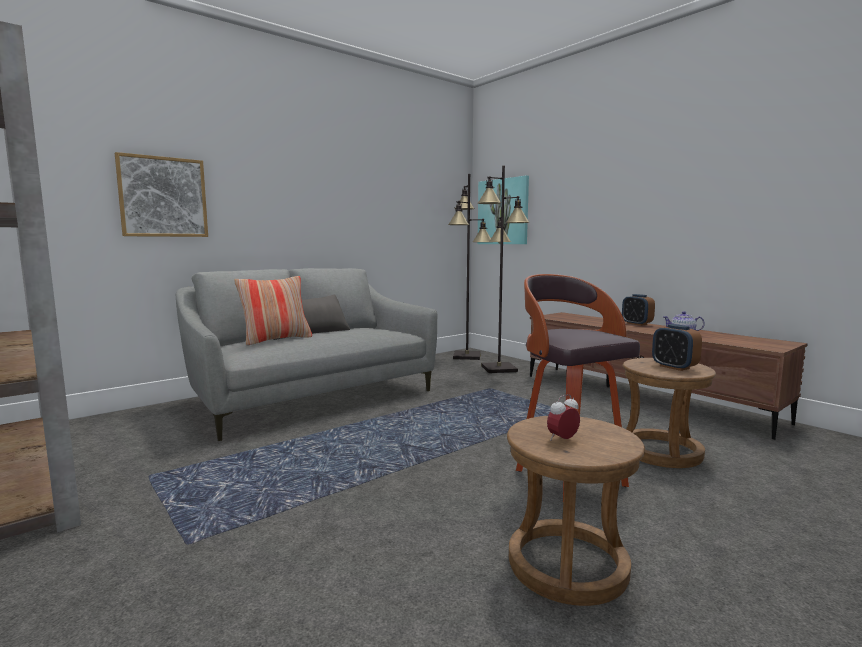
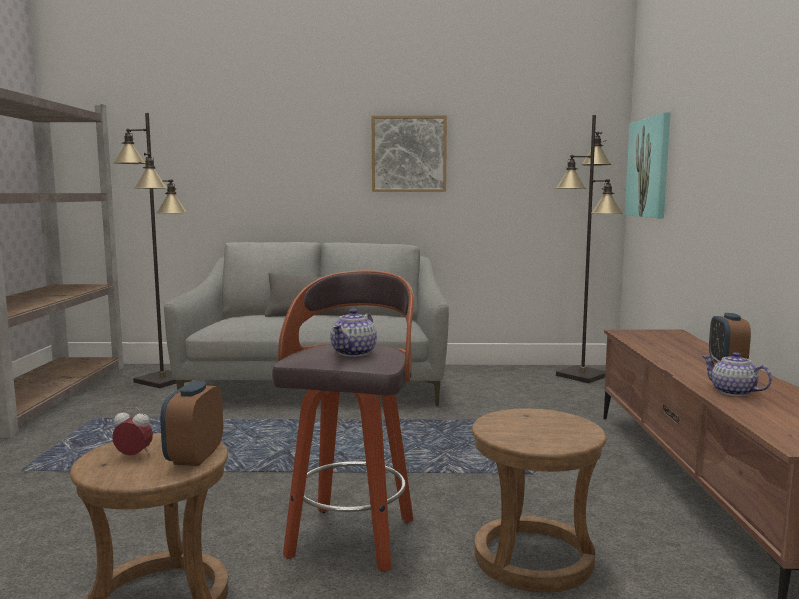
camera: 40 degrees right, 0 degrees up
(163, 197) = (218, 169): picture -> picture (409, 154)
(276, 340) = (263, 317): pillow -> none
(498, 368) = (585, 399): black floor lamp -> black floor lamp (162, 380)
(589, 332) = (354, 353): none -> teapot
(674, 367) = (541, 431): alarm clock -> alarm clock (194, 457)

